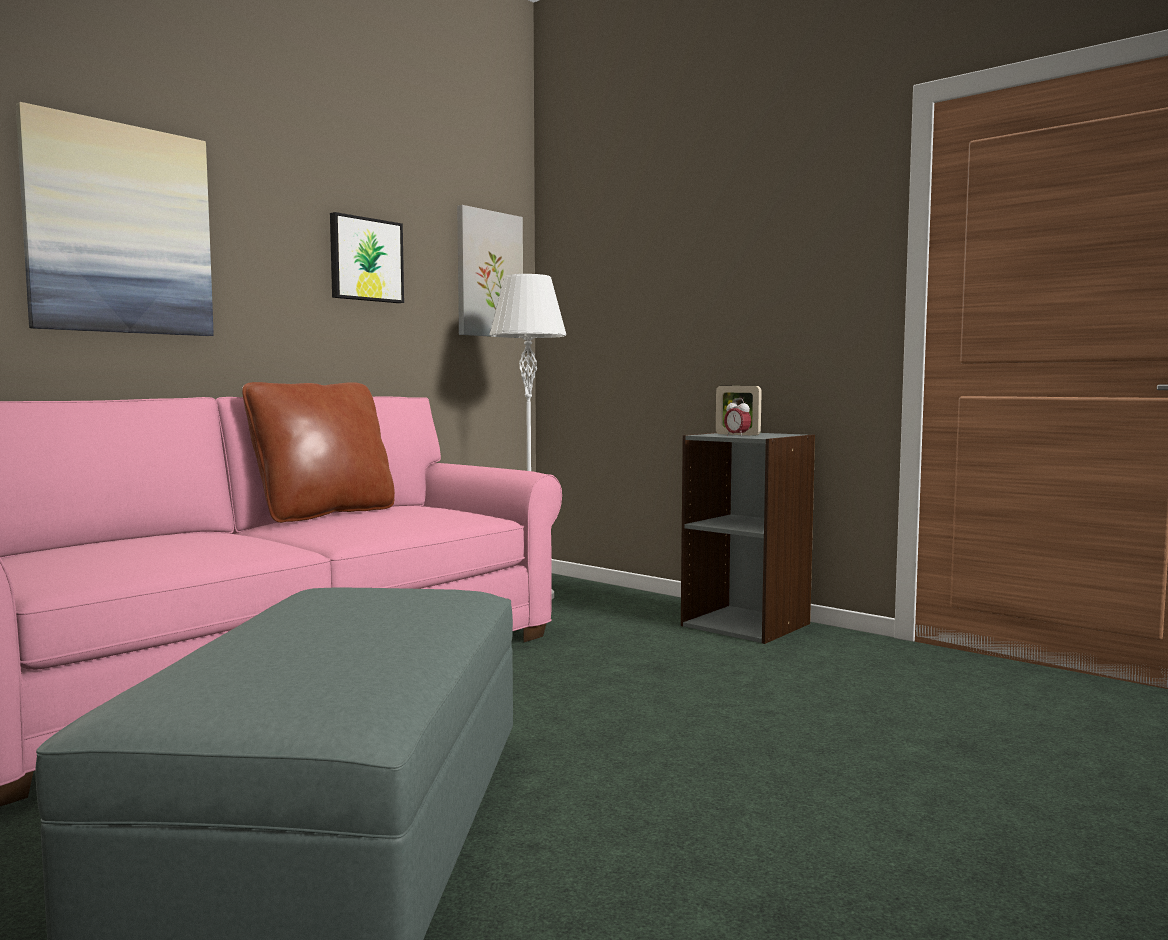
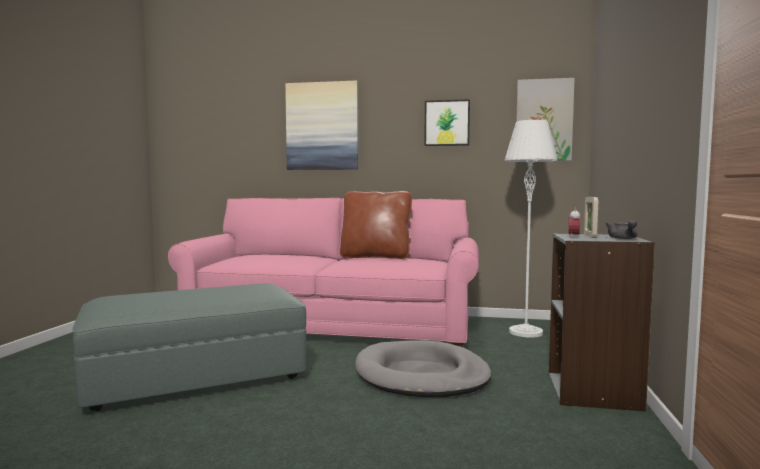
camera: 60 degrees right, 0 degrees up
(598, 674) = (421, 375): none -> grey dog bed
(775, 434) = (623, 238): none -> grey teapot

